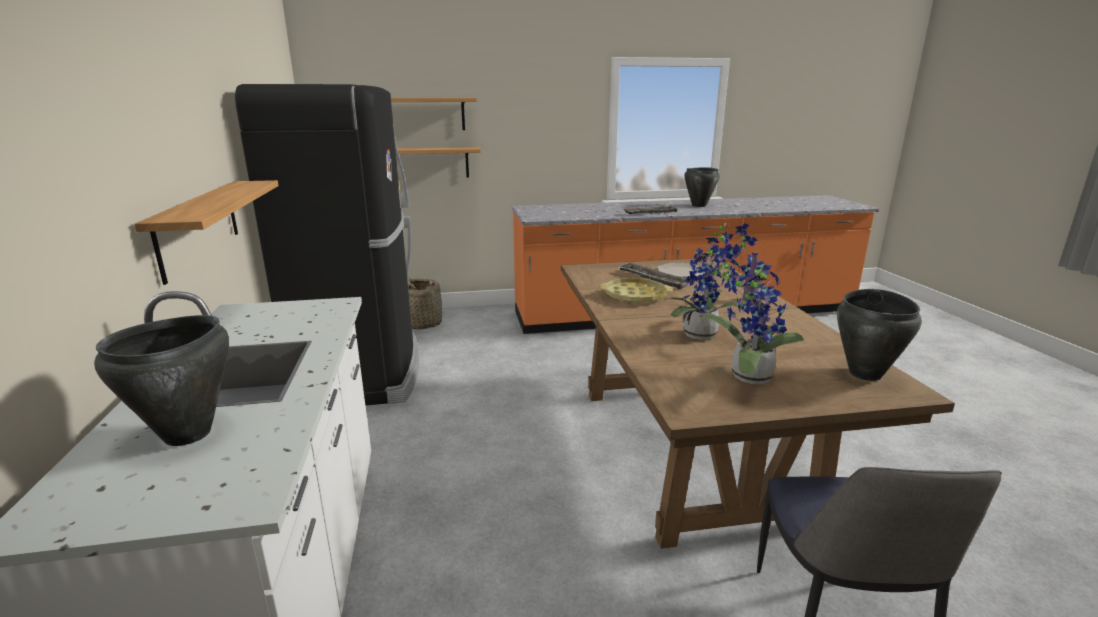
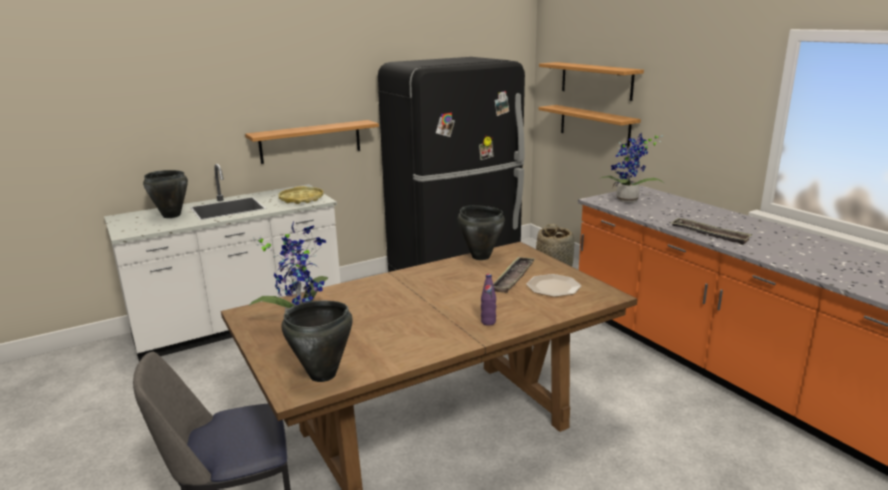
camera: 70 degrees right, 0 degrees up
(635, 296) = (456, 276): yellow tray -> yellow tray (301, 199)
(698, 205) = (813, 252): black cooking pot -> black cooking pot (480, 256)
(704, 335) = (377, 309): potted plant -> potted plant (627, 201)

